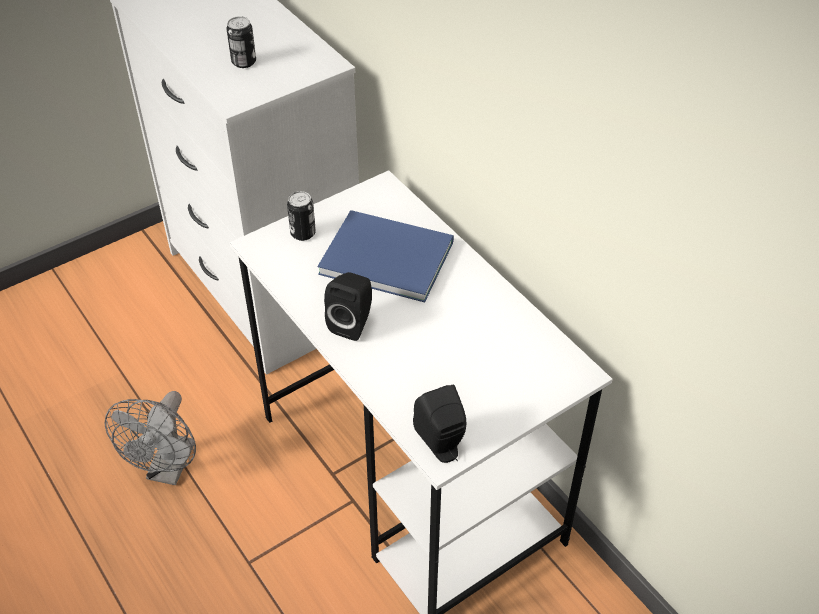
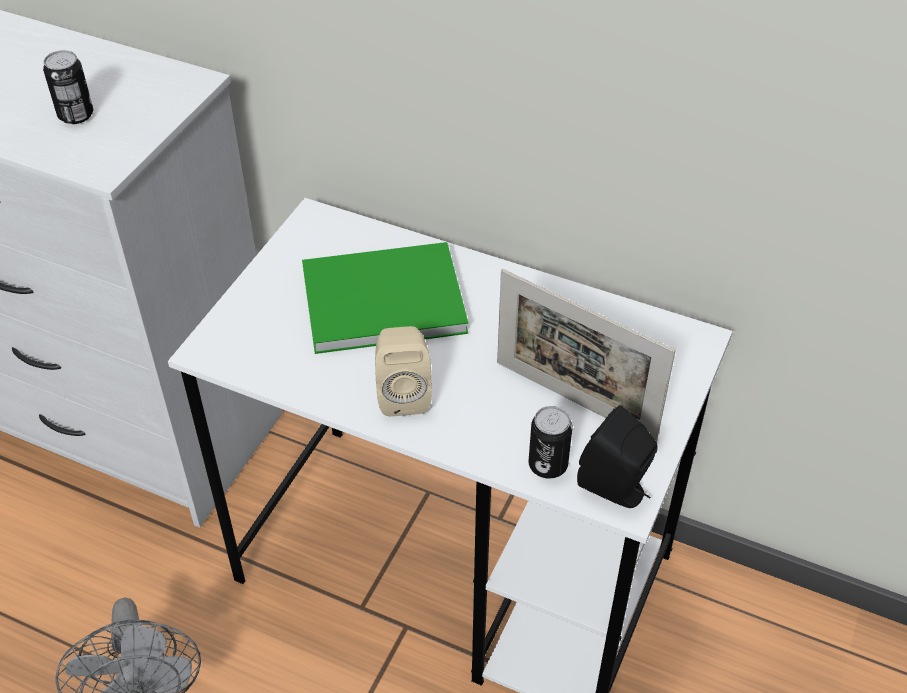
camera: 30 degrees left, 0 degrees up
(303, 233) = (257, 312): can -> can (548, 465)
(353, 323) = (403, 394): black speaker -> beige speaker
(384, 255) = (378, 298): blue book -> green book
(460, 377) = (574, 401): none -> picture frame

